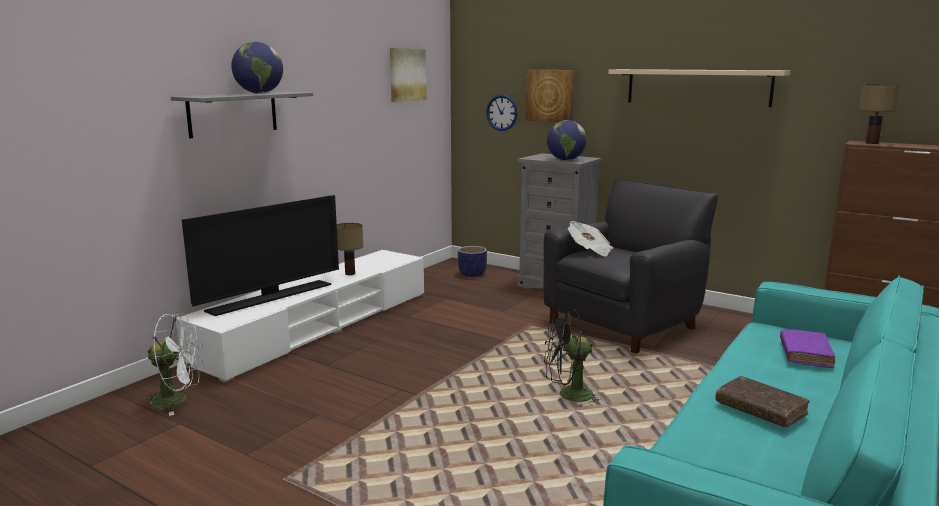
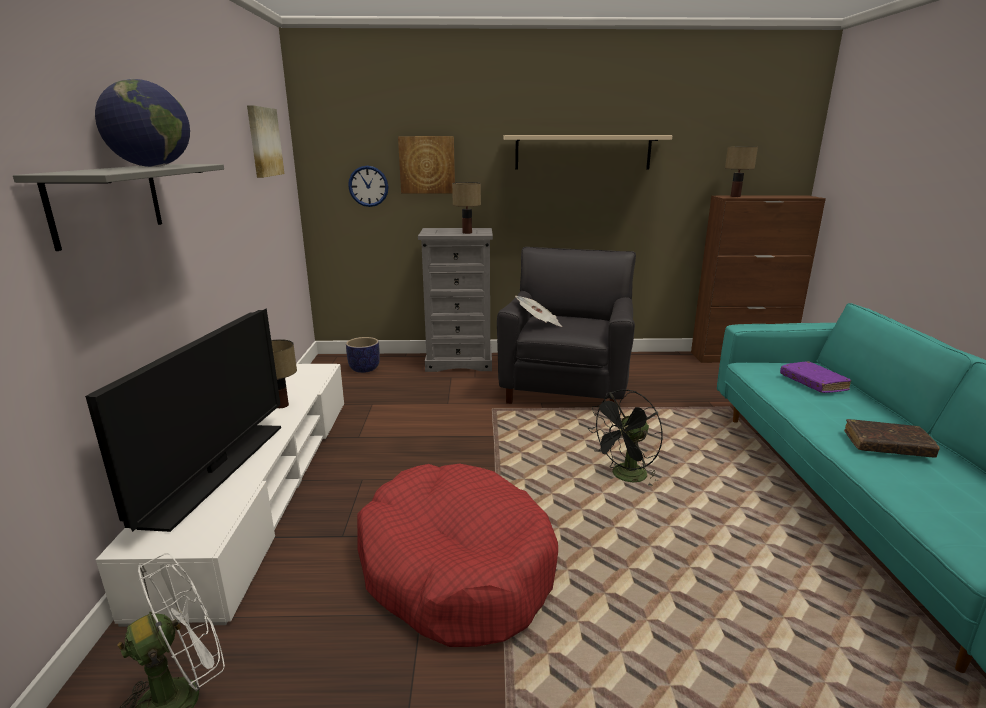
camera: 35 degrees left, 5 degrees up
(367, 401) = (455, 568): none -> red dog bed
(565, 160) = (467, 233): globe -> table lamp

